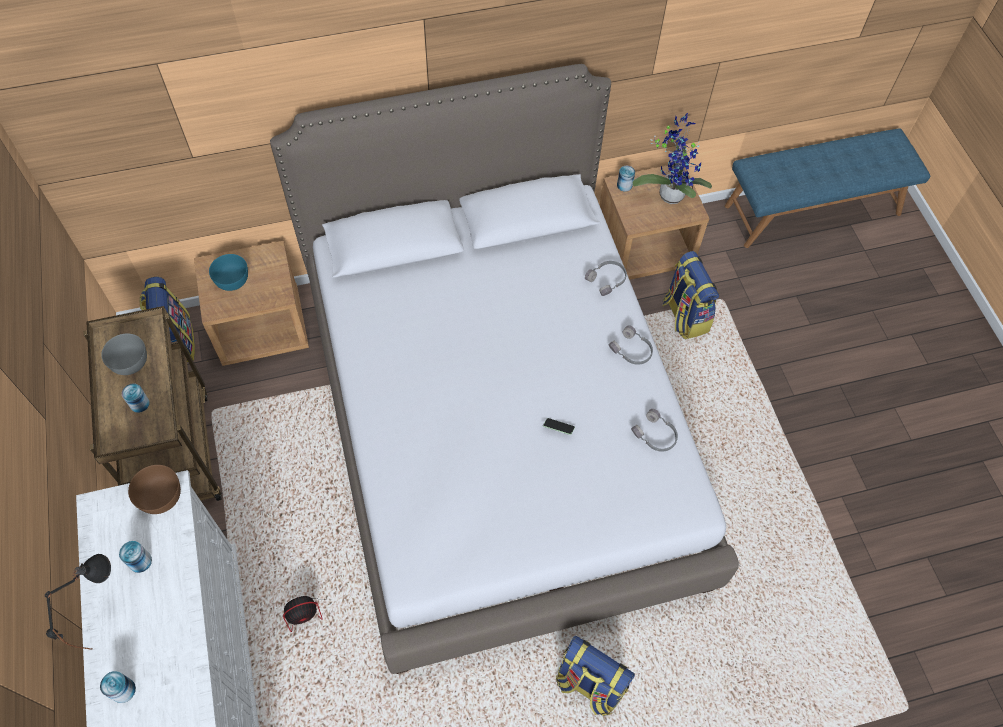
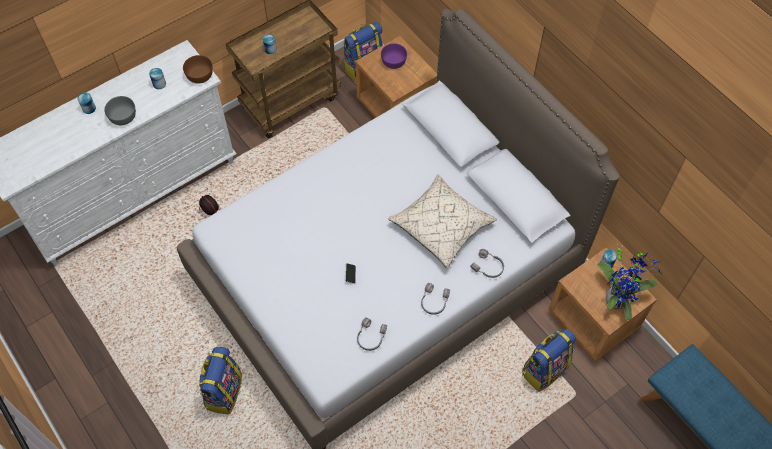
camera: 70 degrees right, 0 degrees up
(107, 619) = (123, 84): black table lamp -> none
(130, 362) = (295, 32): grey bowl -> grey bowl (123, 117)
(232, 279) = (394, 62): turquoise bowl -> purple bowl
(531, 305) = (441, 226): none -> beige pillow

